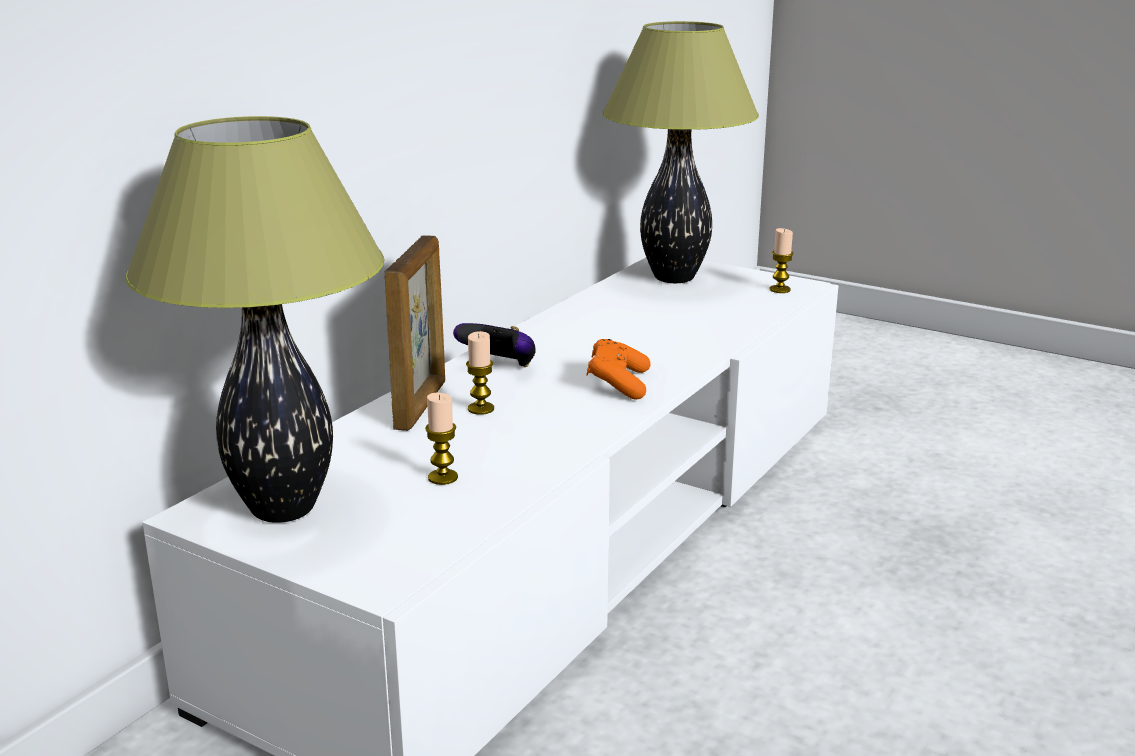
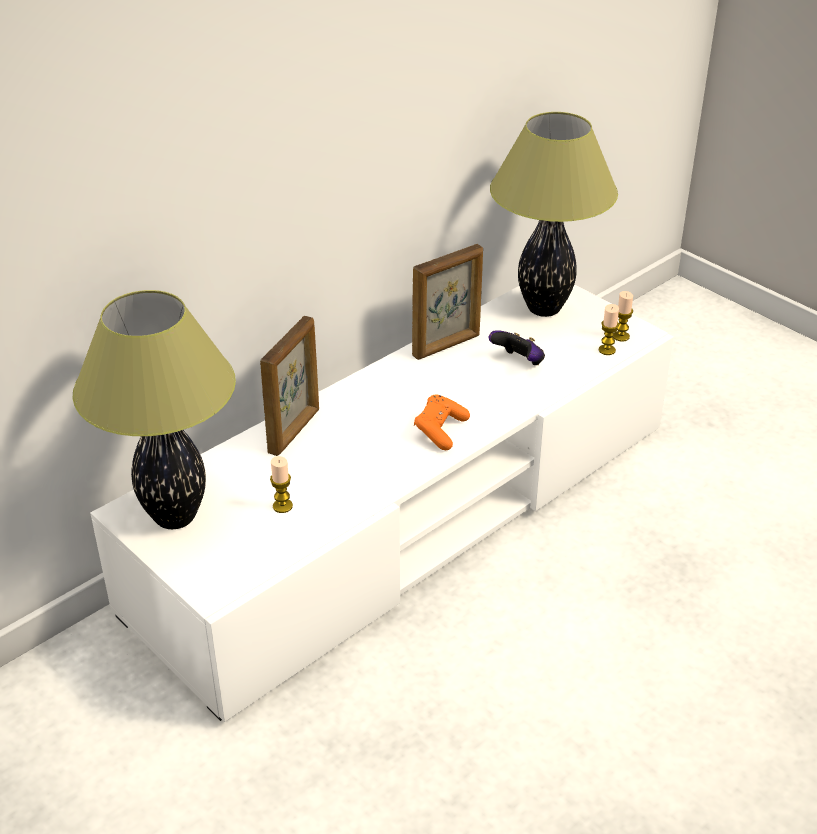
camera: 15 degrees right, 15 degrees up
(481, 409) = (333, 441): candle -> candle (607, 350)
(499, 367) = (364, 398): game controller -> game controller (518, 362)
(578, 315) = (447, 346): none -> picture frame

